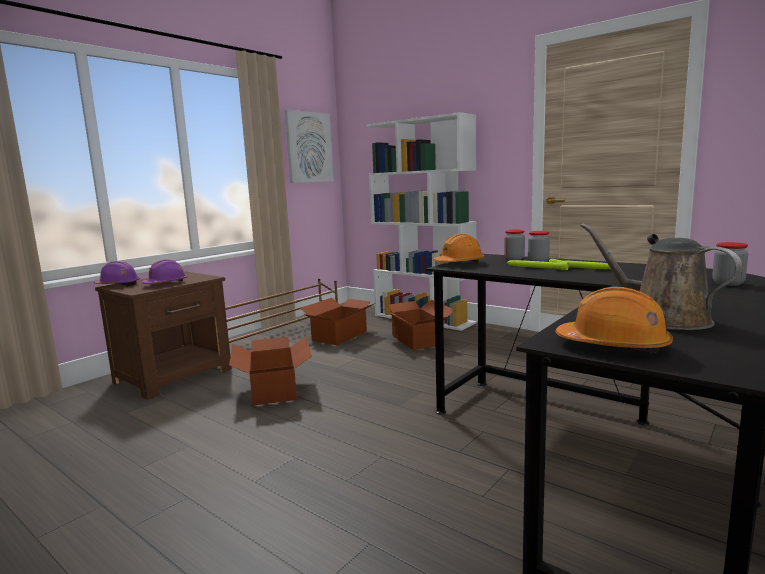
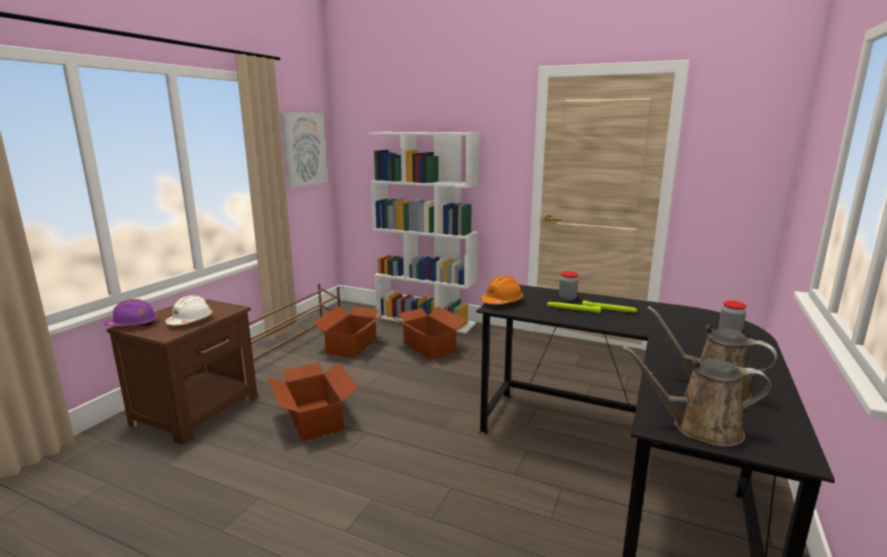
camera: 15 degrees left, 5 degrees up
(166, 284) = (191, 321): purple hard hat -> white hard hat
(514, 259) = (544, 294): jar -> none
(613, 345) = (699, 427): orange hard hat -> brown watering can

